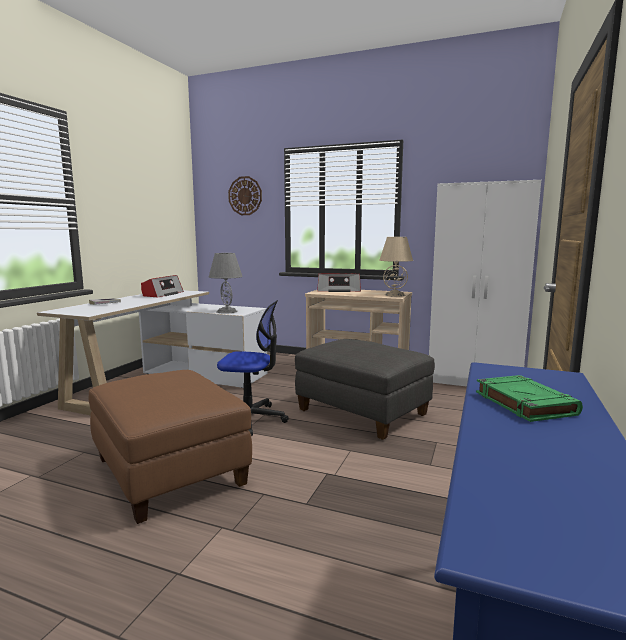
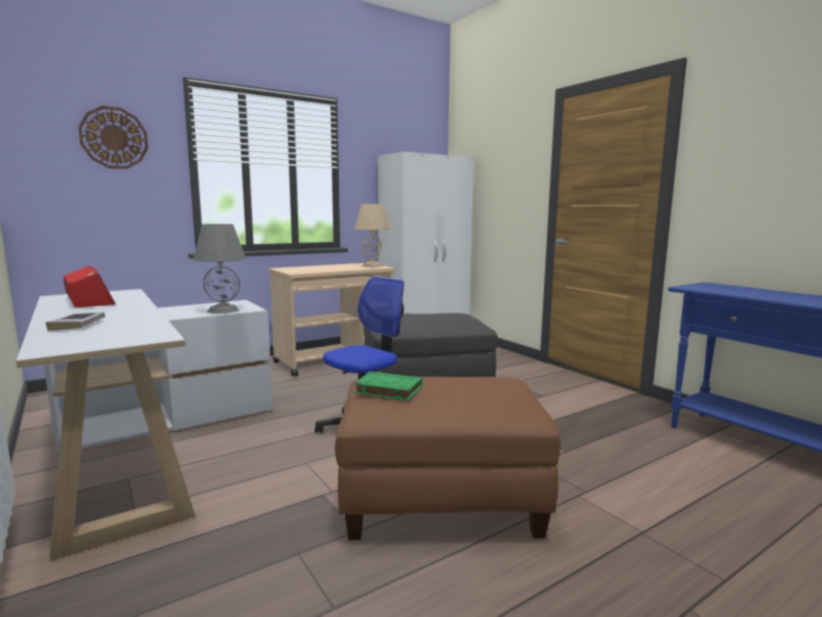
camera: 55 degrees left, 0 degrees up
(338, 290) = (303, 268): radio -> none
(523, 403) = (765, 294): green book -> green book (387, 390)

